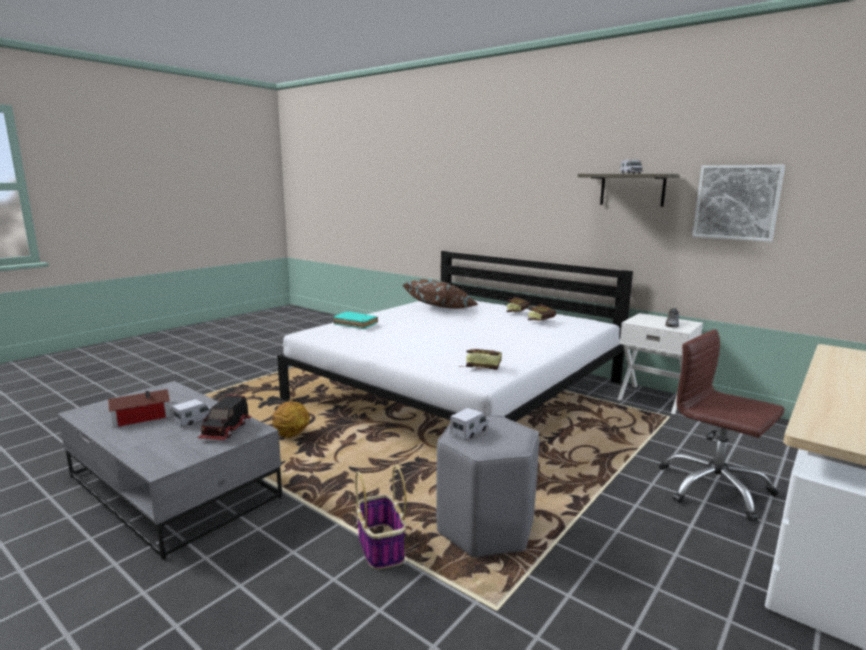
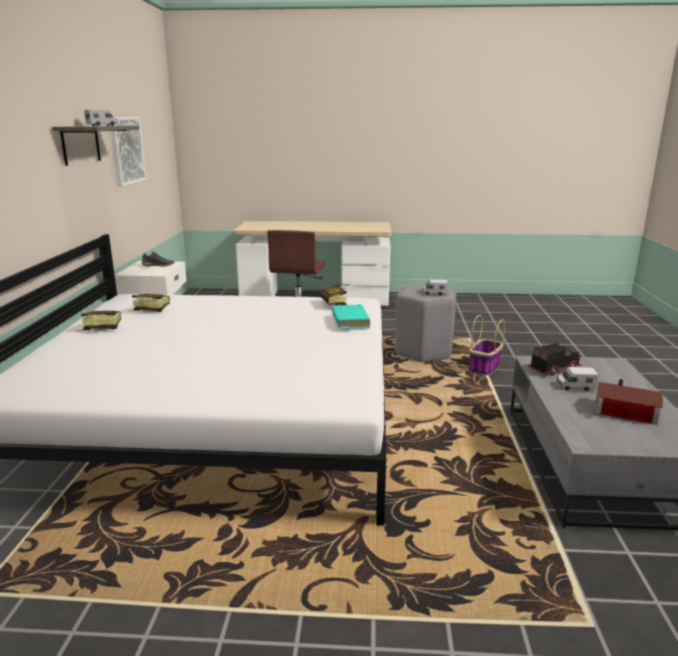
camera: 125 degrees left, 5 degrees up
(291, 435) = (443, 459): basketball -> none
(355, 324) = (271, 390): turquoise book -> turquoise book (350, 322)
(441, 308) = (100, 373): brown pillow -> none

